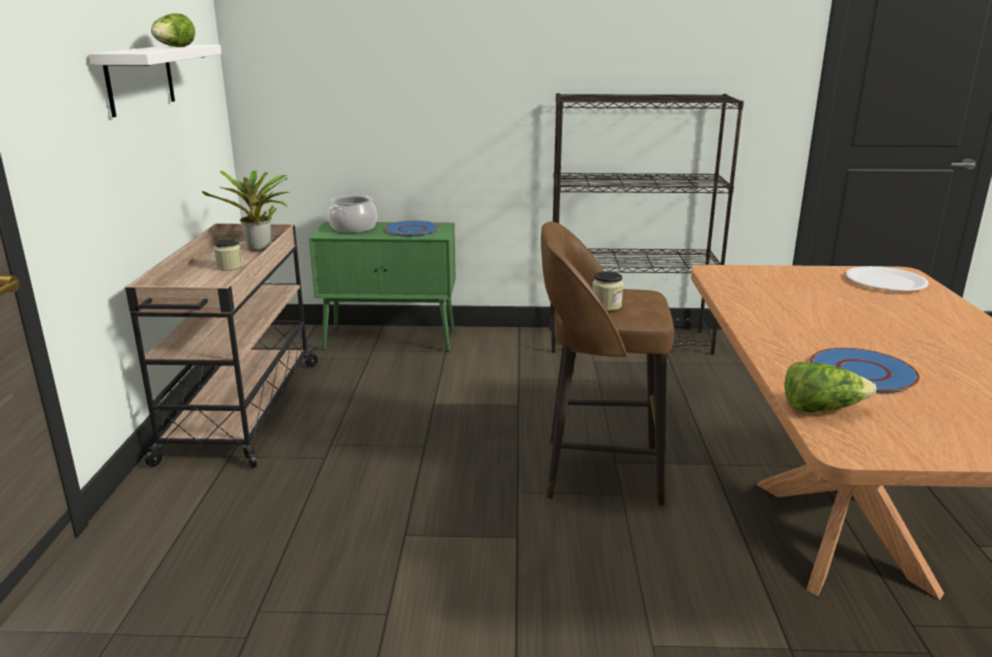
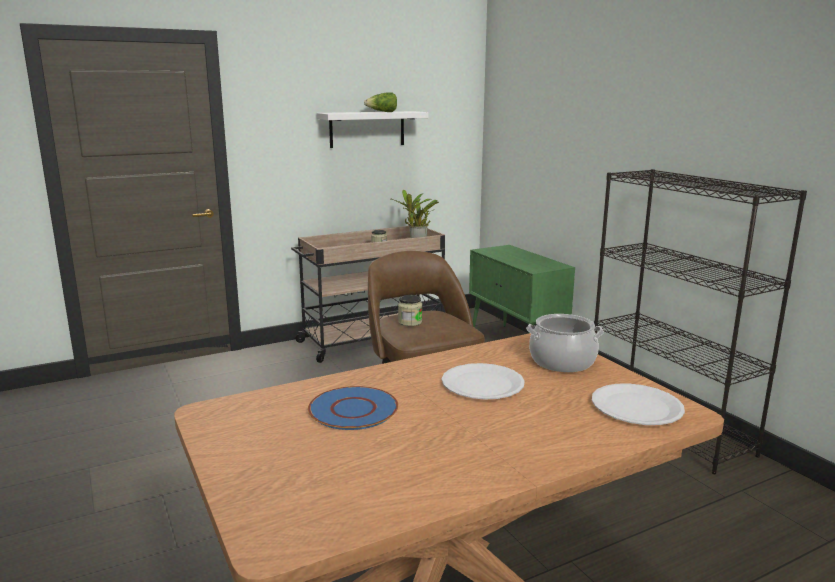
camera: 60 degrees right, 5 degrees down
(353, 228) = (509, 251): cooking pot -> cooking pot (562, 361)
(411, 230) = (533, 262): blue plate -> none
(817, 313) = (482, 384): none -> white plate
(821, 408) = (267, 400): lettuce -> none

